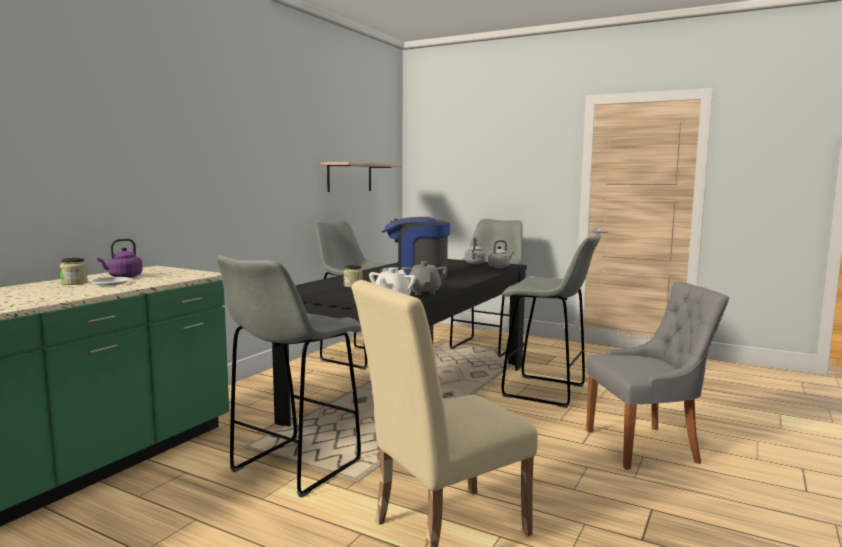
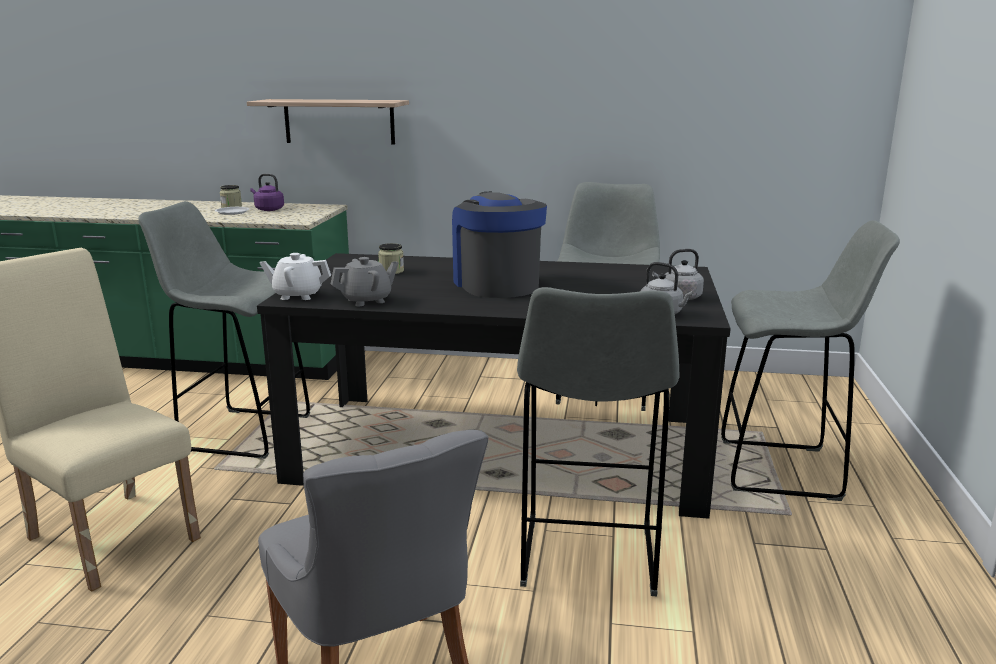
camera: 70 degrees right, 10 degrees up
(349, 177) = (709, 113): shelf -> shelf (339, 121)

